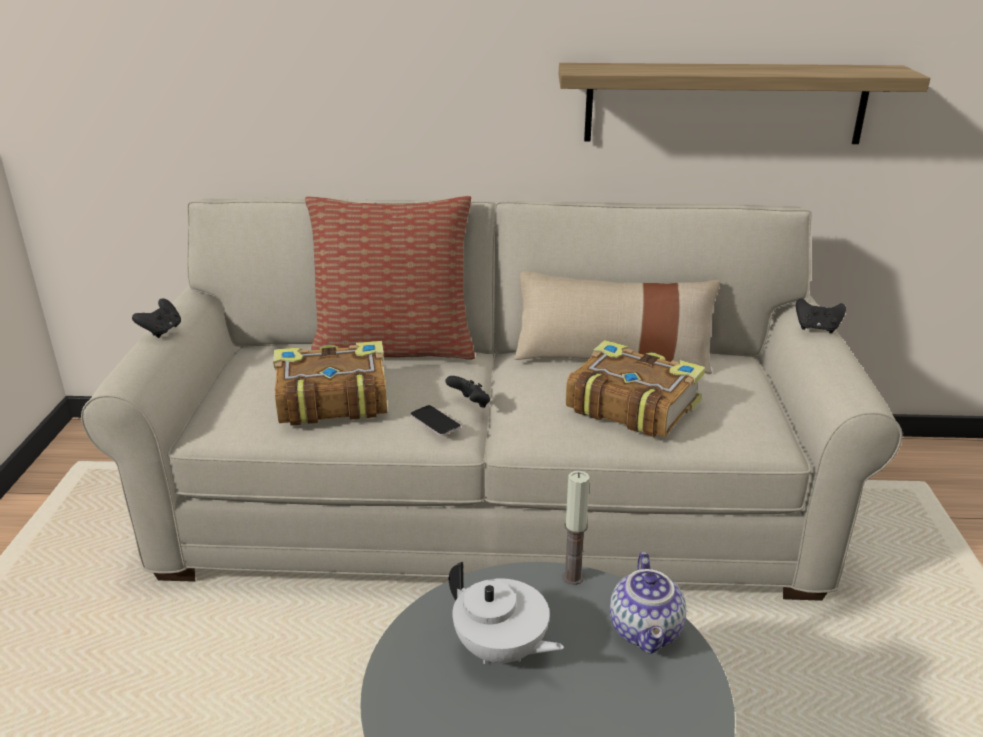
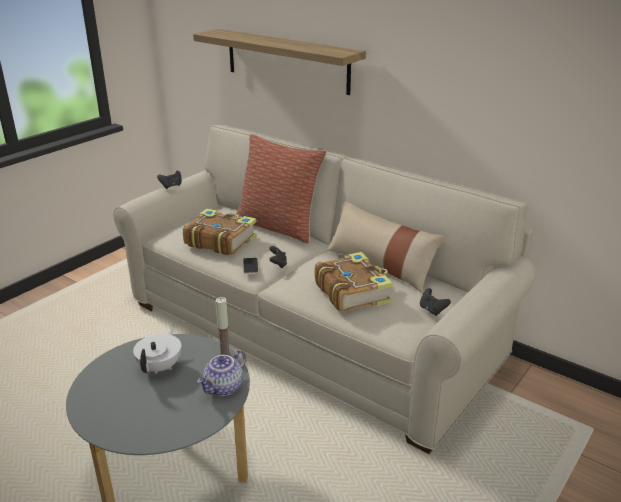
camera: 35 degrees right, 0 degrees up
(501, 650) = (161, 367): white teapot -> white teapot turned 150 degrees counterclockwise
(725, 103) = (494, 124): shelf -> shelf (286, 61)
(817, 328) = (488, 284): black game controller -> black game controller (432, 310)

